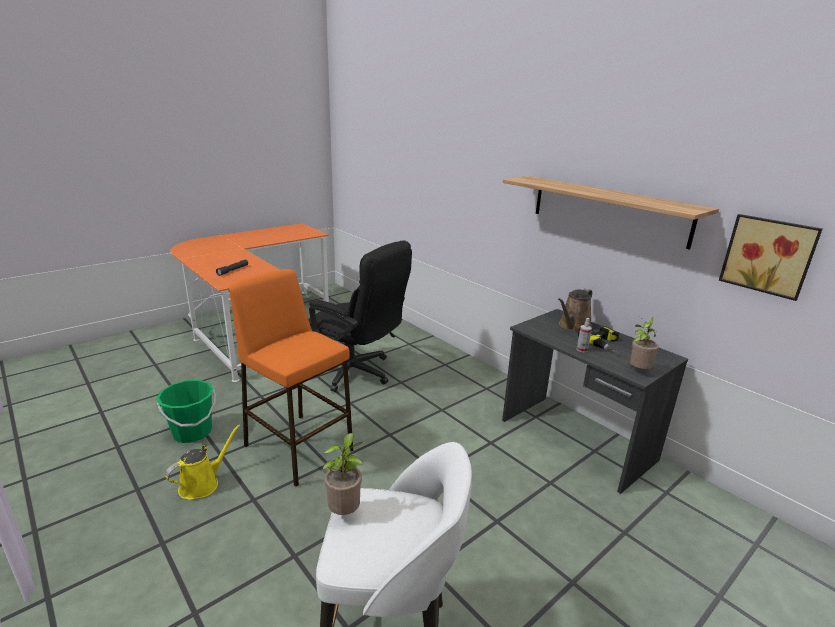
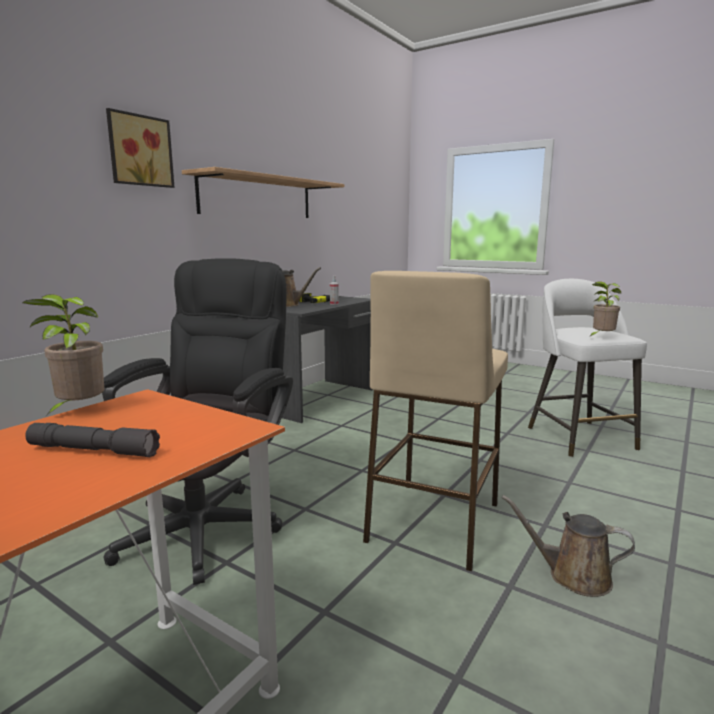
camera: 105 degrees left, 10 degrees down
(192, 432) = (495, 656): green bucket -> none
(202, 484) = (573, 576): yellow watering can -> brown watering can
(298, 447) = (433, 522): orange stool -> beige stool
(638, 371) = (356, 299): potted plant -> potted plant (78, 411)
(768, 255) = (335, 211): picture -> picture (139, 151)

